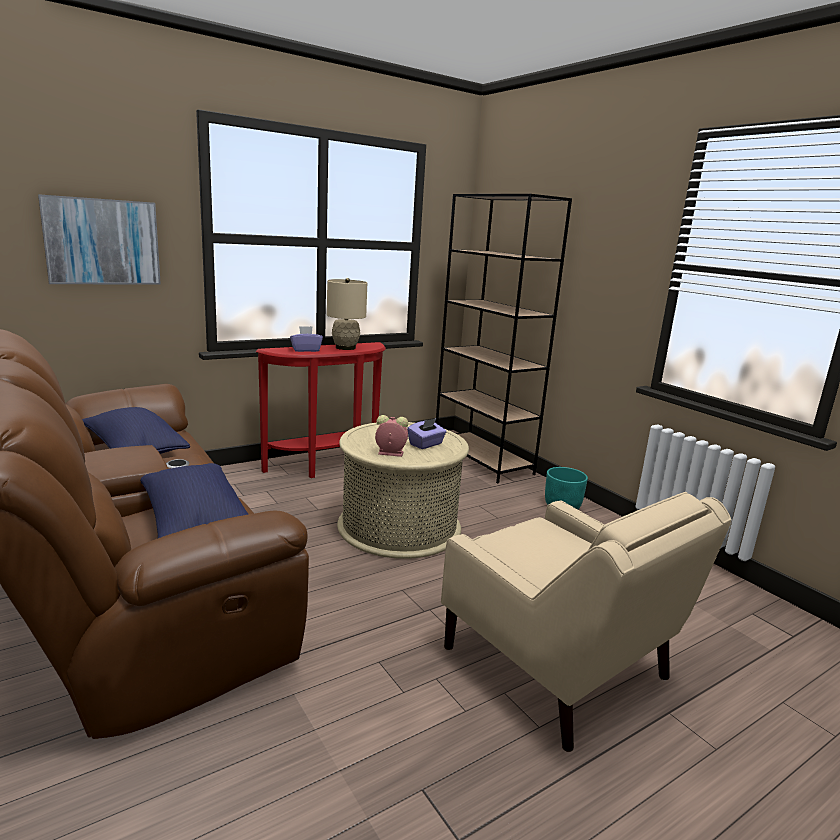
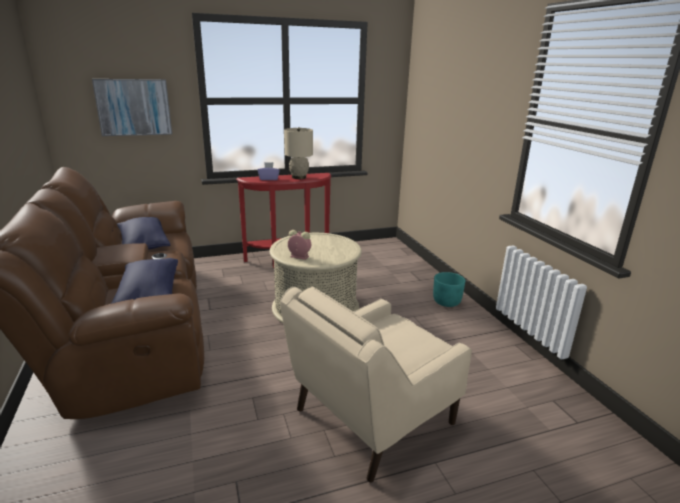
camera: 15 degrees right, 5 degrees up
(426, 444) = (329, 251): purple tissue box -> none
(483, 460) = (405, 262): beige bookcase -> none
(557, 666) = (371, 418): beige armchair -> beige armchair turned 75 degrees clockwise

